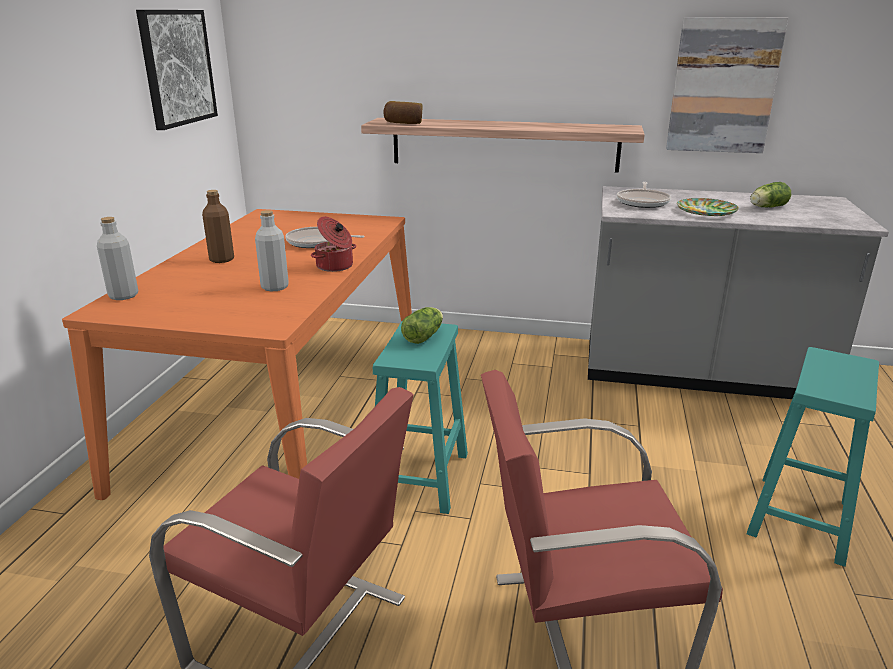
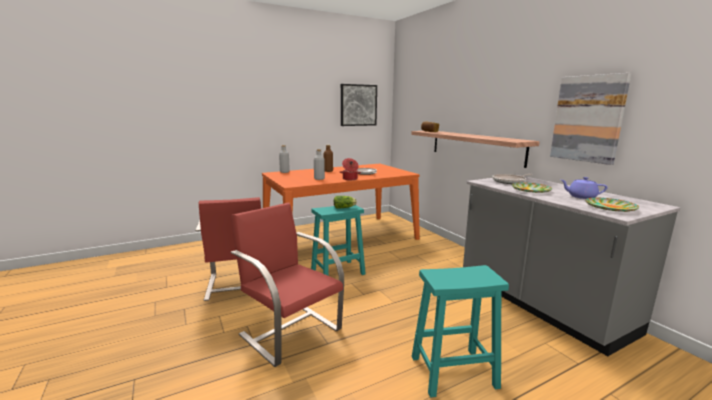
camera: 50 degrees right, 10 degrees down
(766, 207) = (581, 197): lettuce -> purple teapot
(828, 216) = (610, 207): none -> plate

